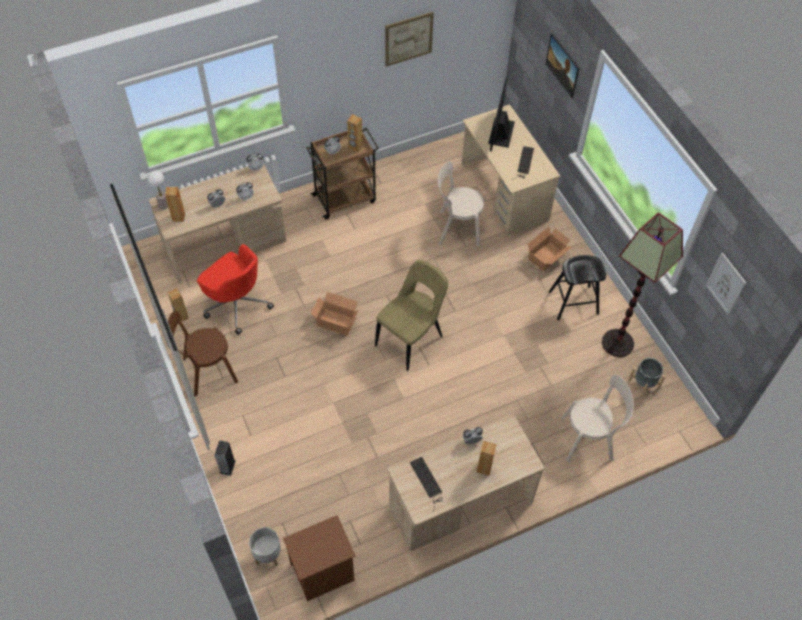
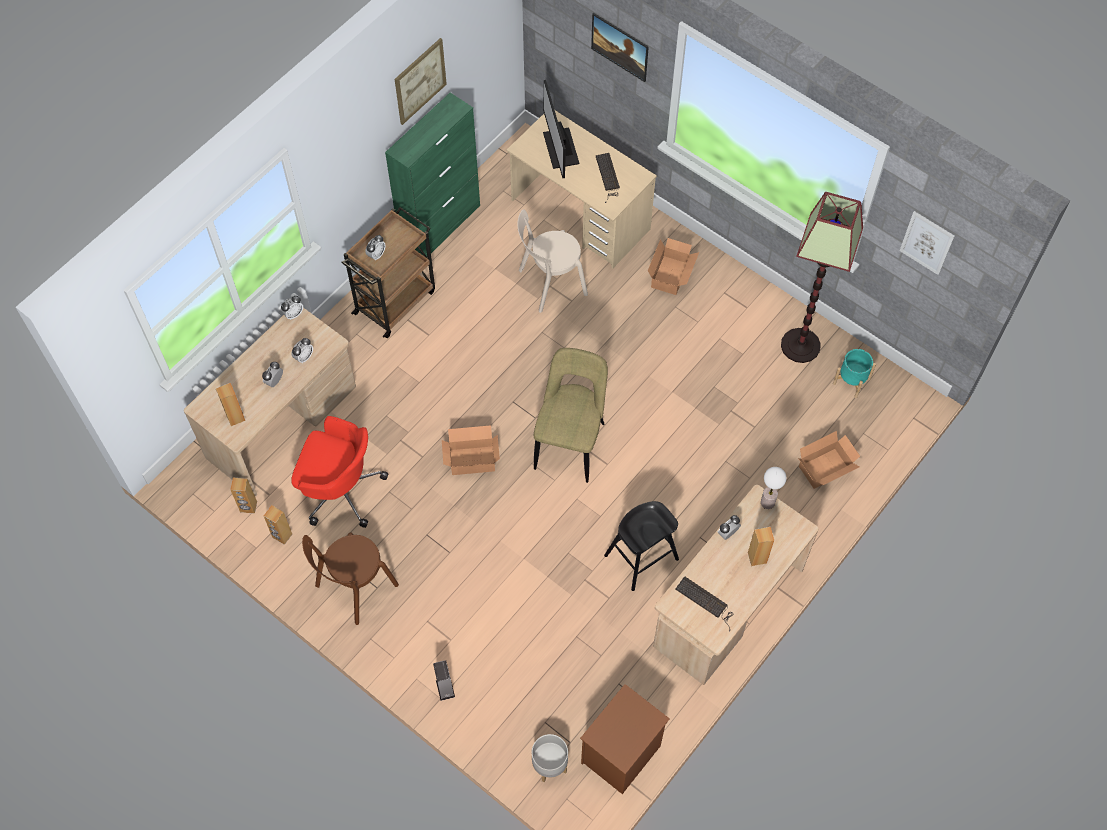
camera: 25 degrees left, 5 degrees up
(164, 205) = (207, 410): table lamp -> table lamp (768, 502)
(355, 147) = (400, 237): brown speaker -> brown speaker (248, 507)
(403, 163) = (441, 226): none -> green cabinet
(573, 303) = (728, 318): black stool -> black stool (641, 557)
(590, 439) = (826, 469): beige chair -> cardboard box
(644, 384) = (851, 381): grey planter -> turquoise planter

